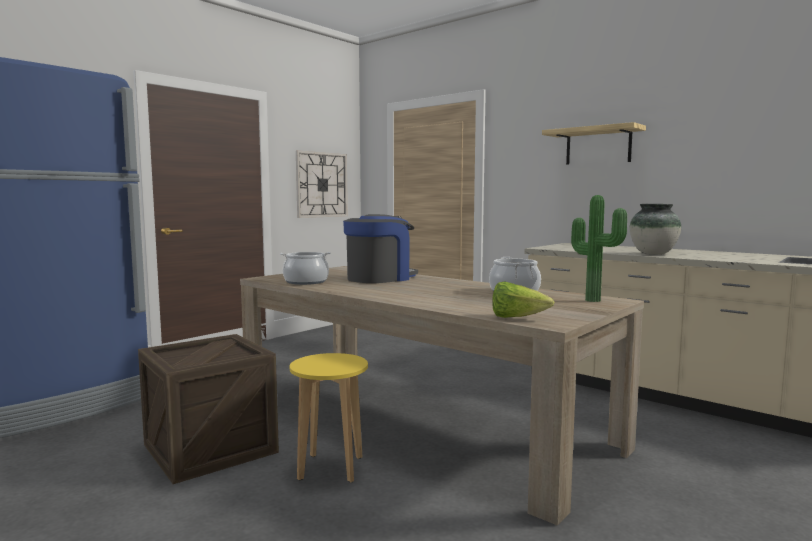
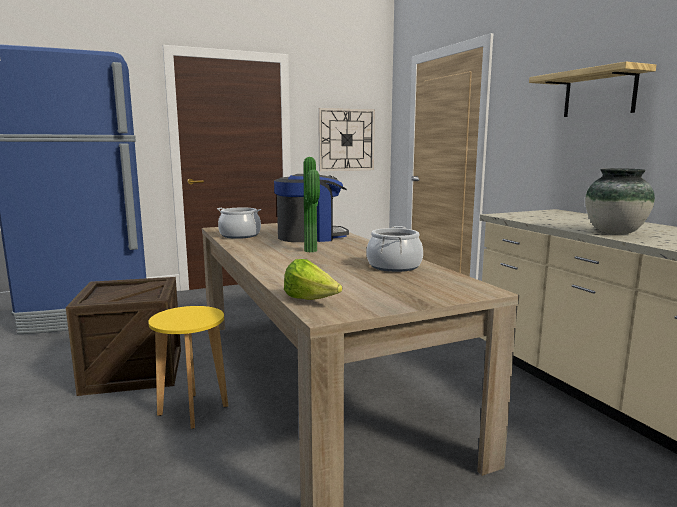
camera: 25 degrees right, 5 degrees up
(594, 300) = (457, 287): potted plant -> potted plant (313, 250)

